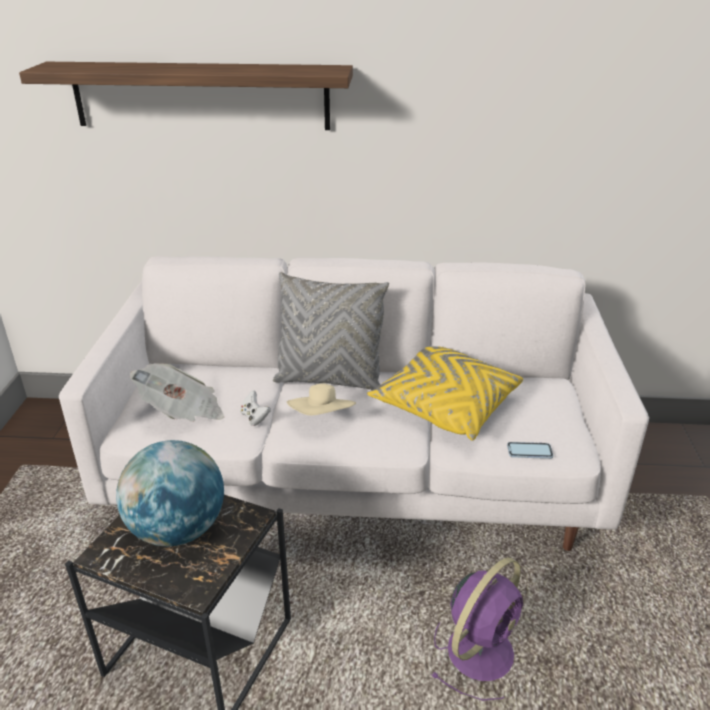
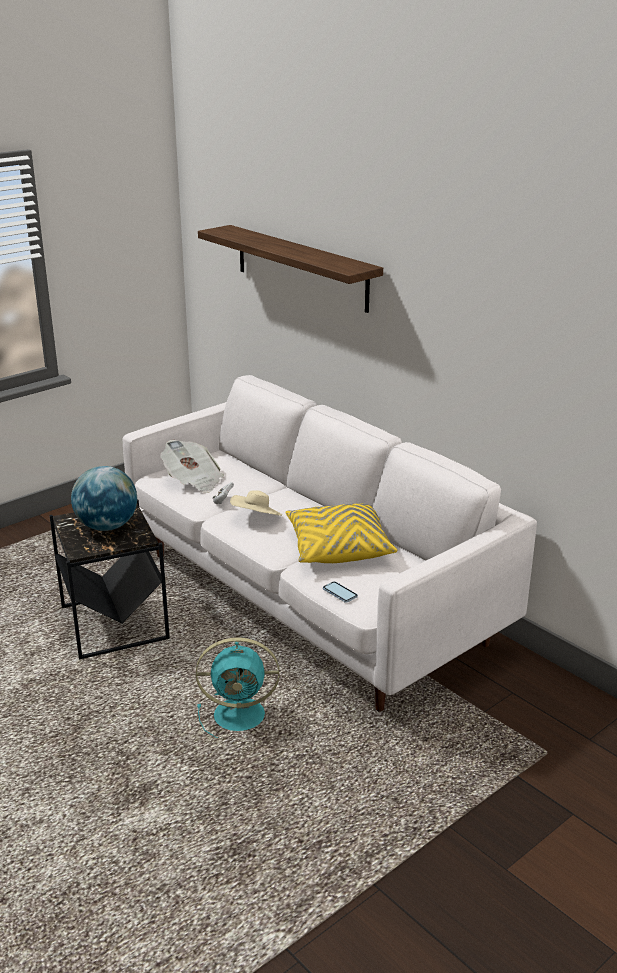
camera: 45 degrees right, 5 degrees down
(329, 379) = (298, 502): grey pillow -> none
(482, 649) = (242, 715): purple fan -> turquoise fan

